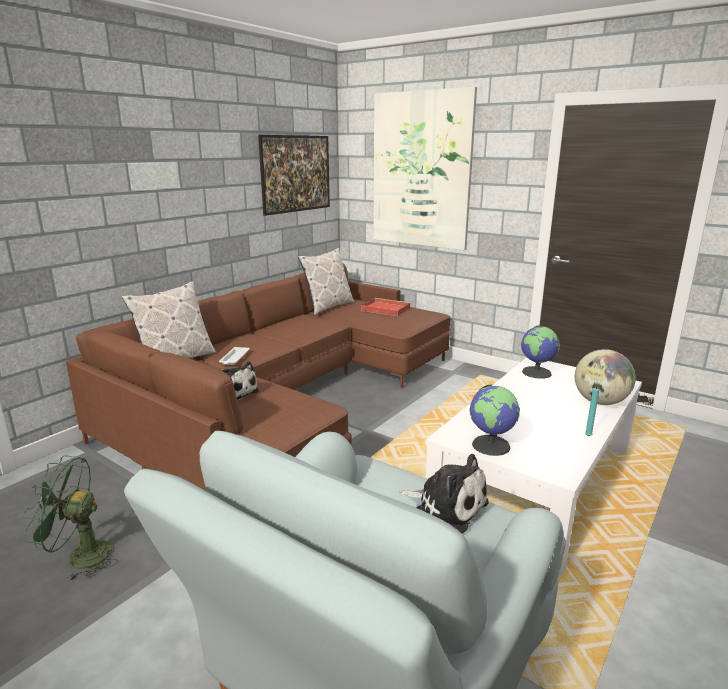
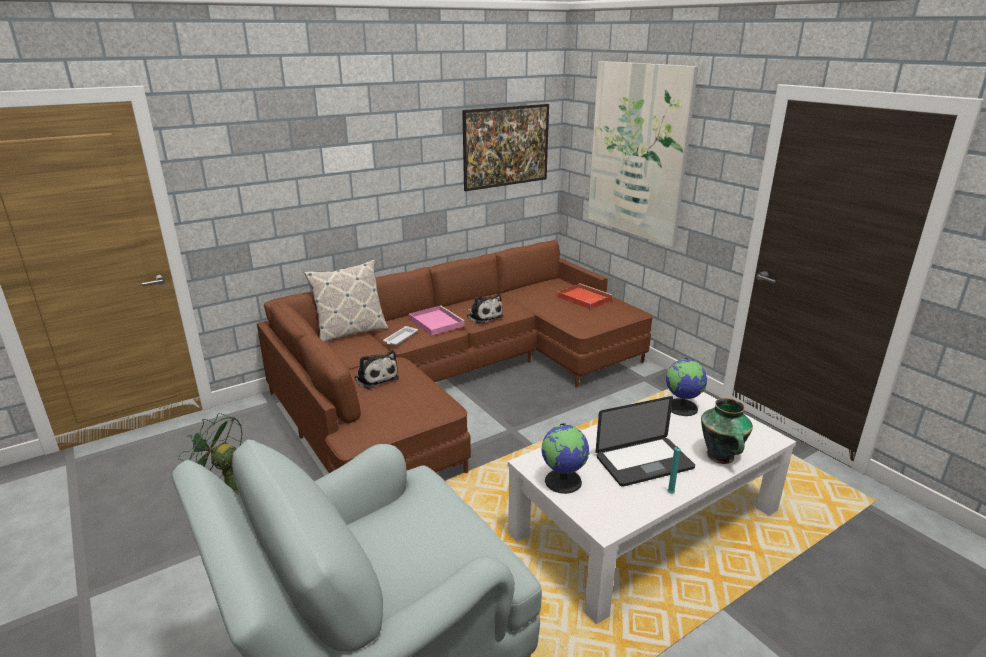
camera: 20 degrees right, 5 degrees up
(261, 342) = (435, 322): none -> pink tray
(328, 307) = (527, 287): pillow -> none
(446, 506) = (454, 533): plush toy -> plush toy (483, 316)
(545, 417) = (644, 463): none -> laptop
(600, 402) = (721, 457): globe -> vase

